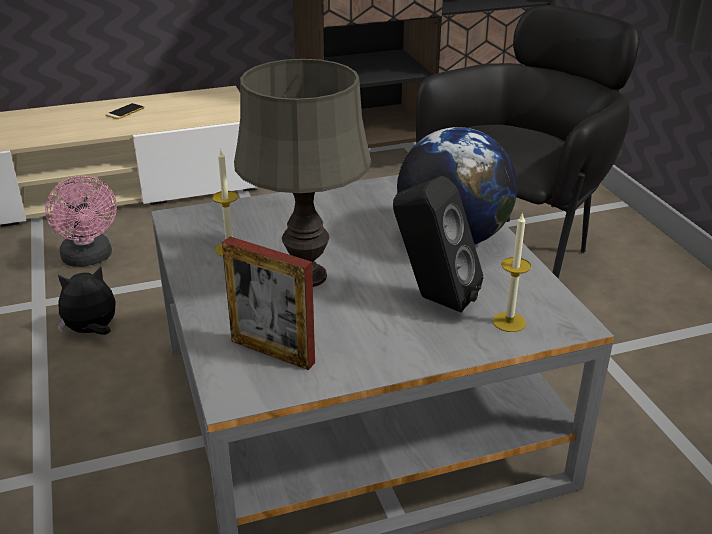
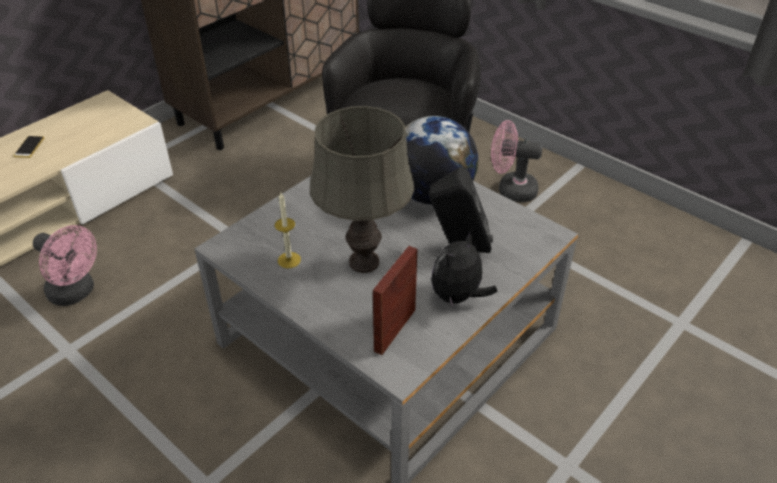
camera: 30 degrees left, 10 degrees up
(92, 331) = (139, 355): plush toy -> plush toy (458, 297)
(272, 352) = (395, 330): picture frame -> picture frame turned 120 degrees clockwise
(509, 322) = (516, 247): candle -> none
(640, 312) = (510, 190): none -> pink fan

